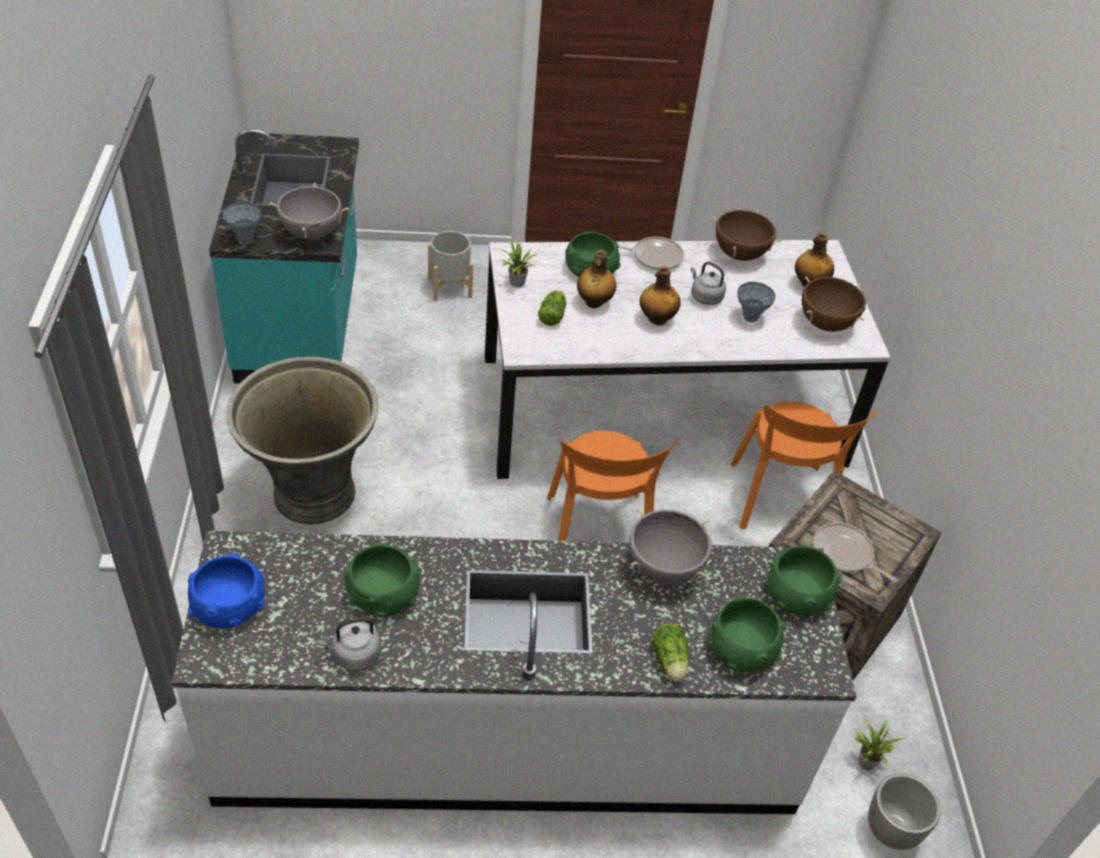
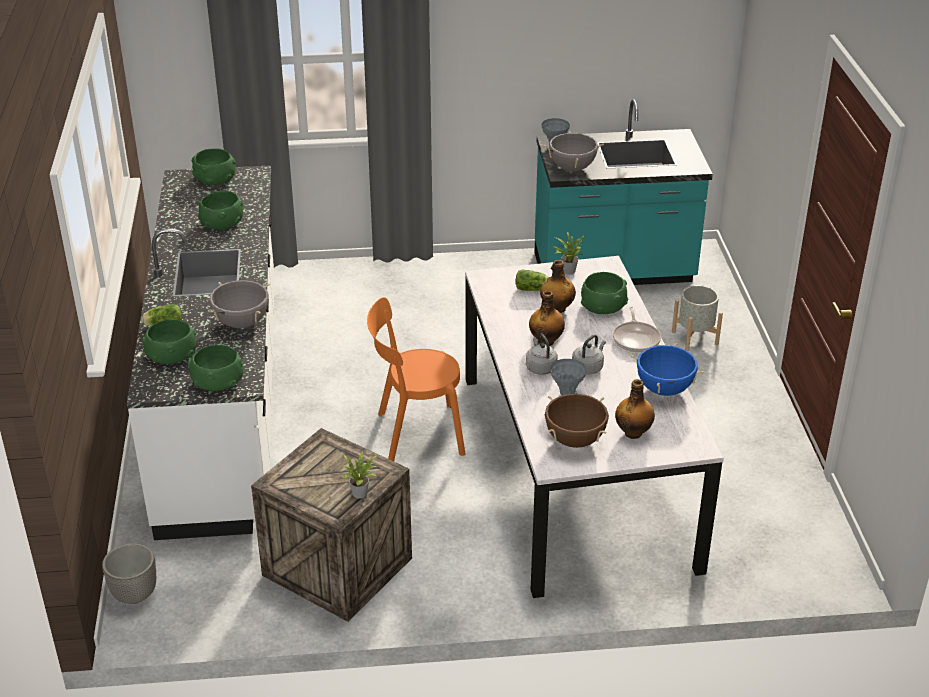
camera: 90 degrees right, 10 degrees down
(229, 604) = (215, 178): blue bowl -> green bowl
(312, 494) = (431, 298): grey planter -> none
(354, 655) = (177, 218): grey kettle -> grey kettle (540, 367)
(739, 254) = (664, 389): brown cooking pot -> blue cooking pot
(780, 501) = (474, 545): orange chair -> none
(844, 554) = (311, 468): frying pan -> none
(865, 760) = (197, 584): potted plant -> potted plant (361, 493)

